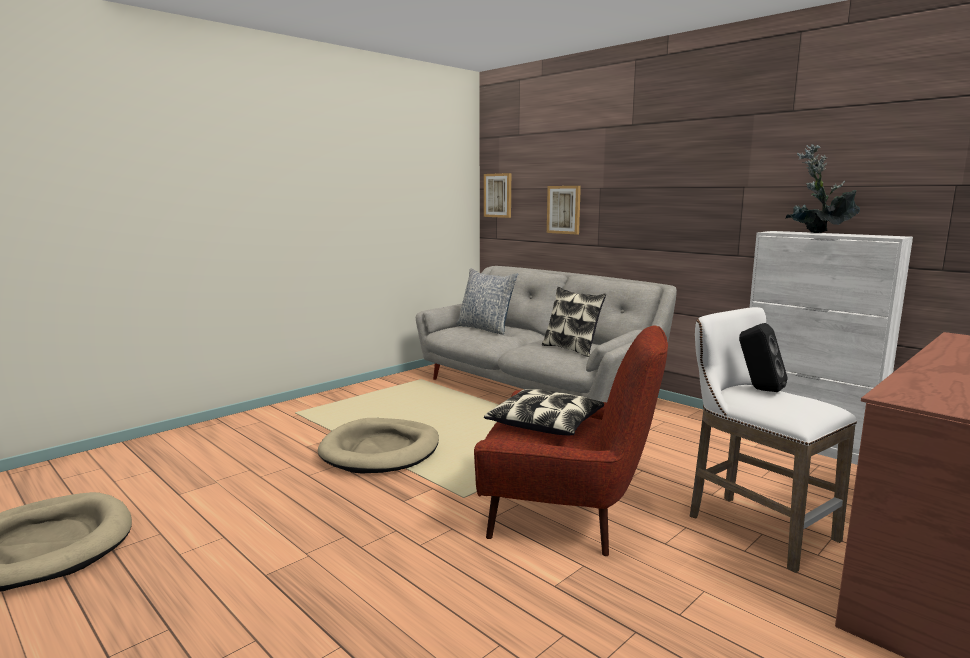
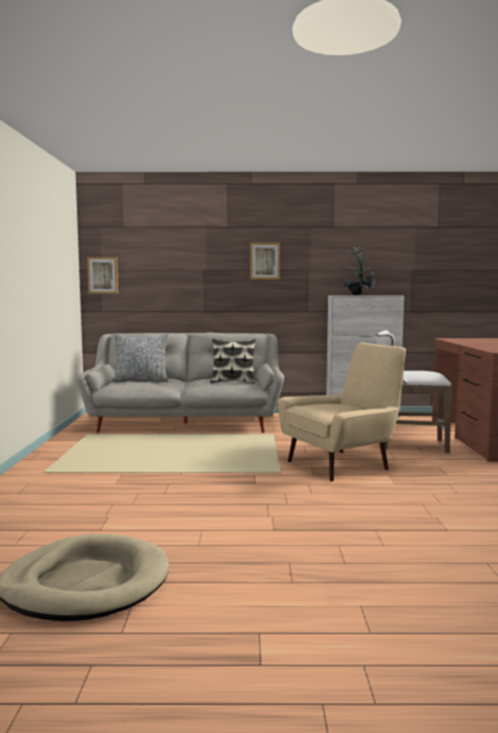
camera: 45 degrees left, 5 degrees down
(381, 450) = (175, 470): beige dog bed -> none
(545, 424) = (329, 407): pillow -> none
(564, 209) = (172, 286): picture -> picture (265, 261)
(566, 517) = (342, 464): red armchair -> beige armchair
(759, 389) = (405, 370): black speaker -> none

